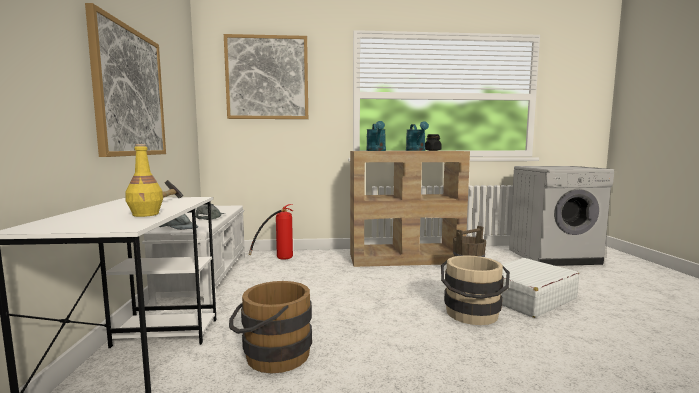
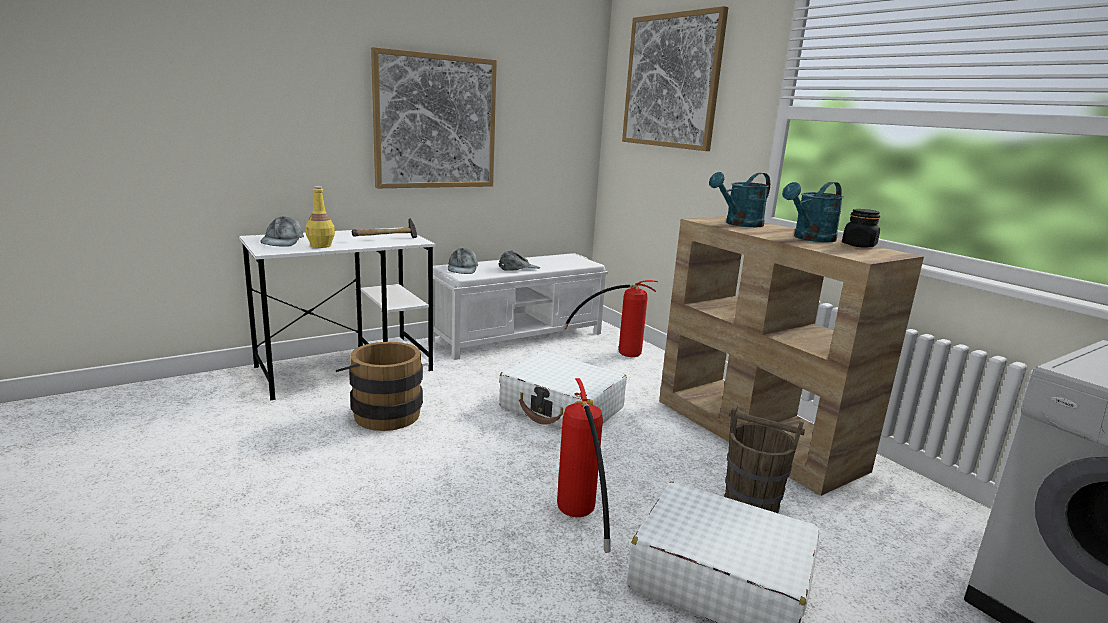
camera: 60 degrees right, 10 degrees up
(82, 222) = (282, 241): none -> grey cap
(336, 290) = (562, 408): none -> white suitcase
(472, 315) = (579, 521): beige bucket -> fire extinguisher

